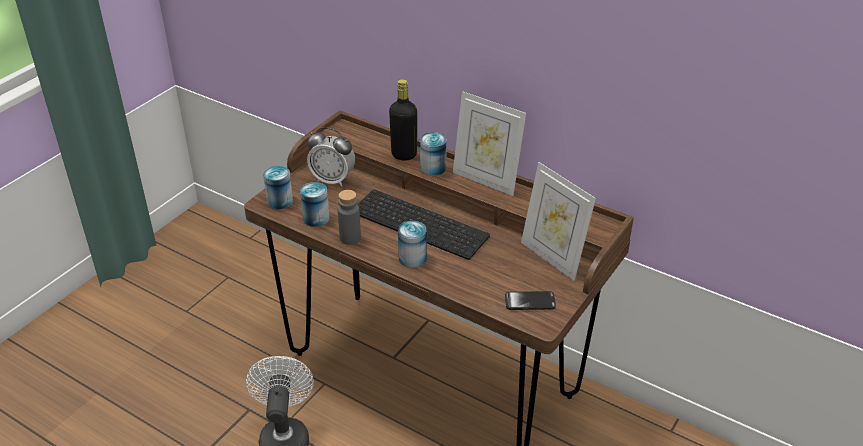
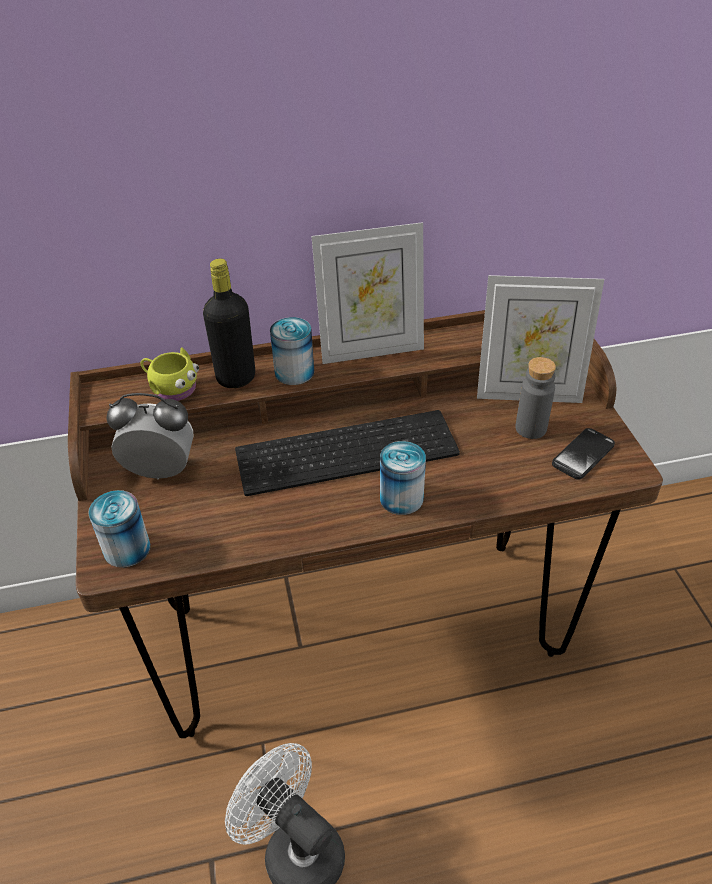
camera: 45 degrees left, 5 degrees up
(316, 218) = (212, 535): can -> none
(332, 180) = (161, 471): alarm clock -> alarm clock turned 150 degrees counterclockwise
(350, 238) = (293, 528): grey bottle -> grey bottle (531, 428)
(371, 142) = (171, 388): none -> yellow mug

